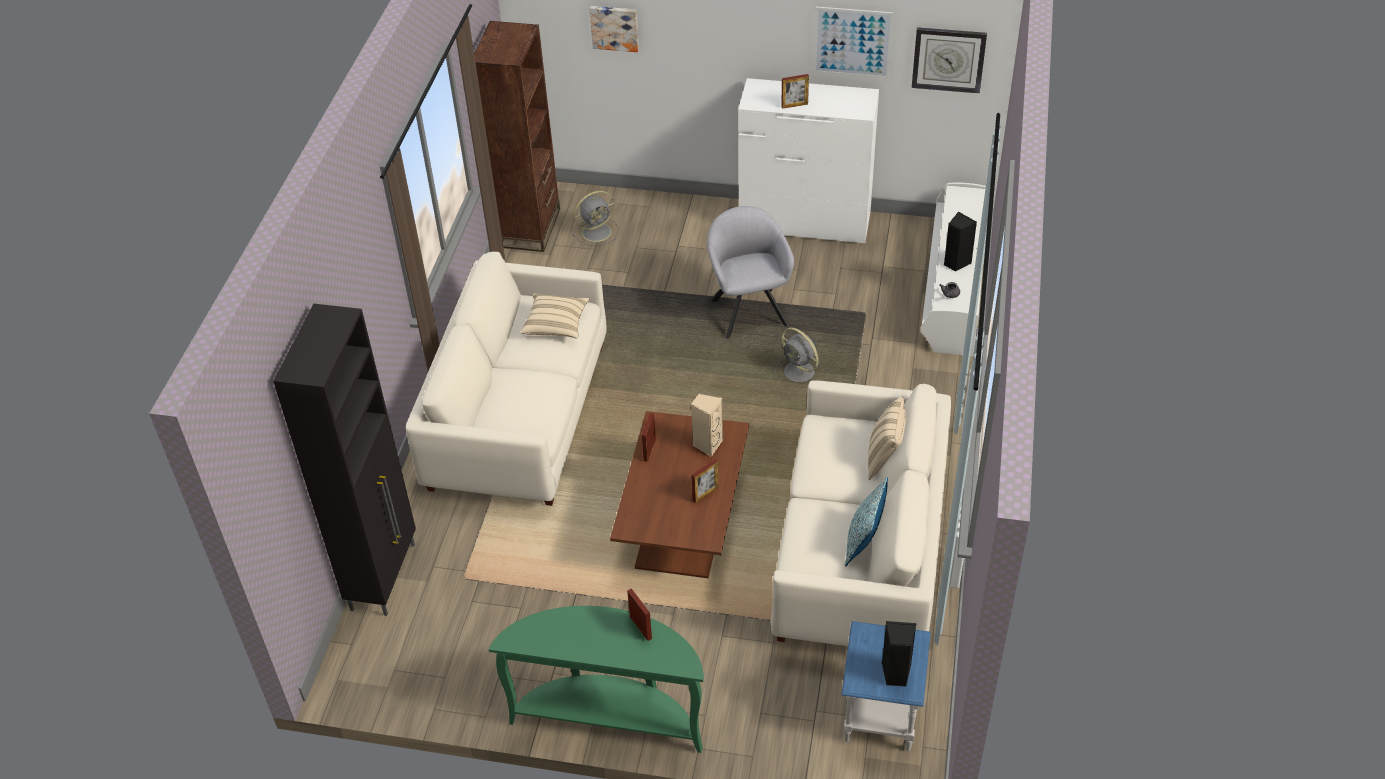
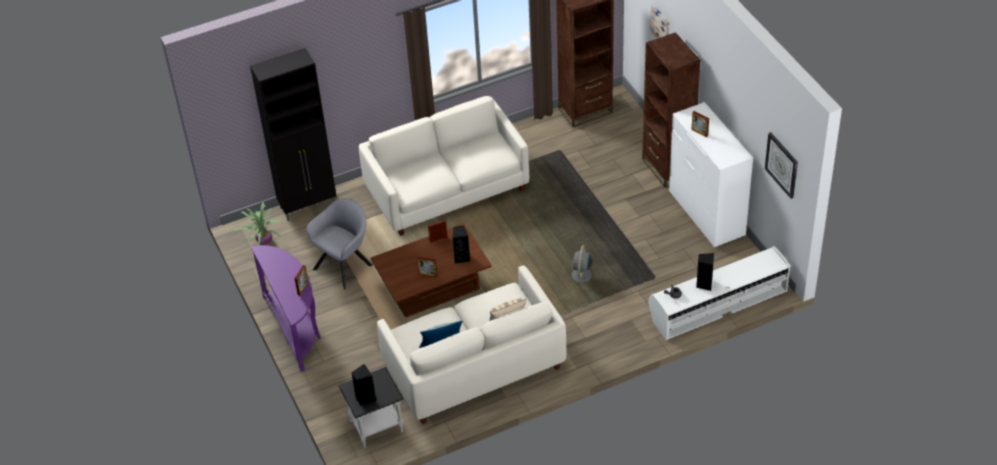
camera: 55 degrees right, 0 degrees up
(395, 665) = (263, 241): none -> potted plant
(556, 324) = (485, 155): beige pillow -> none
(598, 231) = (610, 137): grey fan -> none
(610, 715) = (296, 329): green console table -> purple console table
(700, 214) = (667, 168): none -> brown bookcase
(707, 444) = (462, 257): beige speaker -> black speaker
(748, 309) = (609, 229): grey armchair -> grey armchair (345, 265)
(852, 42) = (746, 118): picture -> none
(881, 716) = (375, 426): blue side table -> black side table

